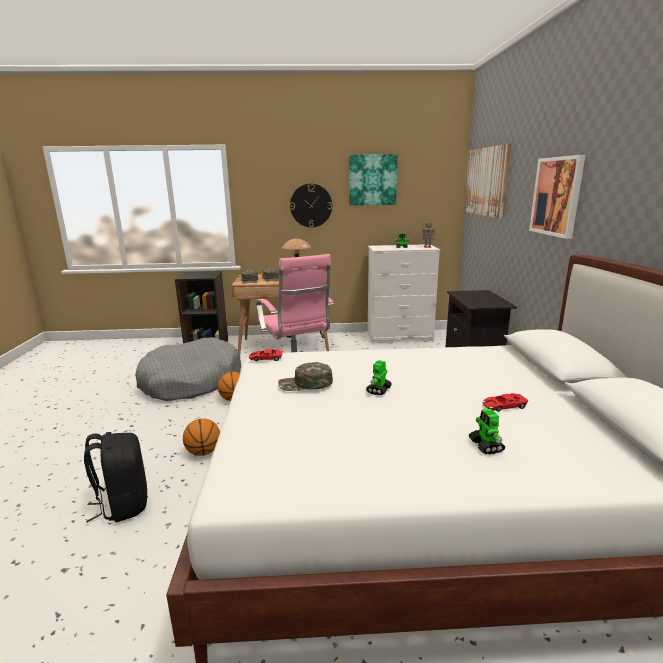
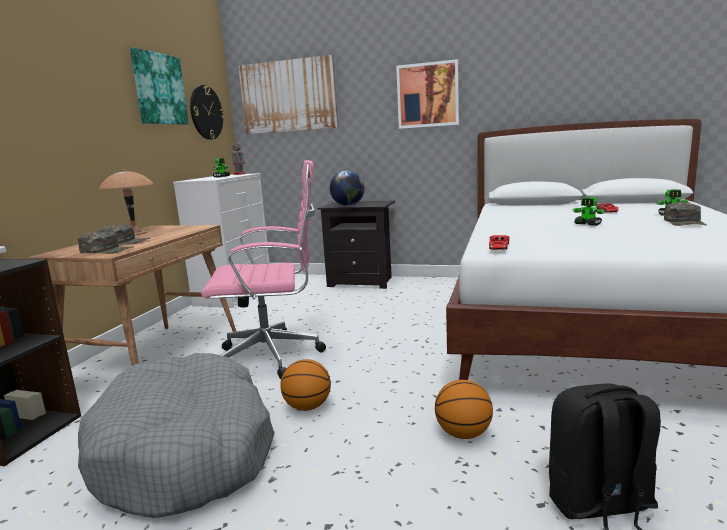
camera: 70 degrees left, 5 degrees down
(305, 383) = (579, 235): green cap -> green cap (685, 222)
(311, 205) = (96, 122): wall clock -> wall clock (206, 112)
(466, 297) = (348, 205): none -> globe

